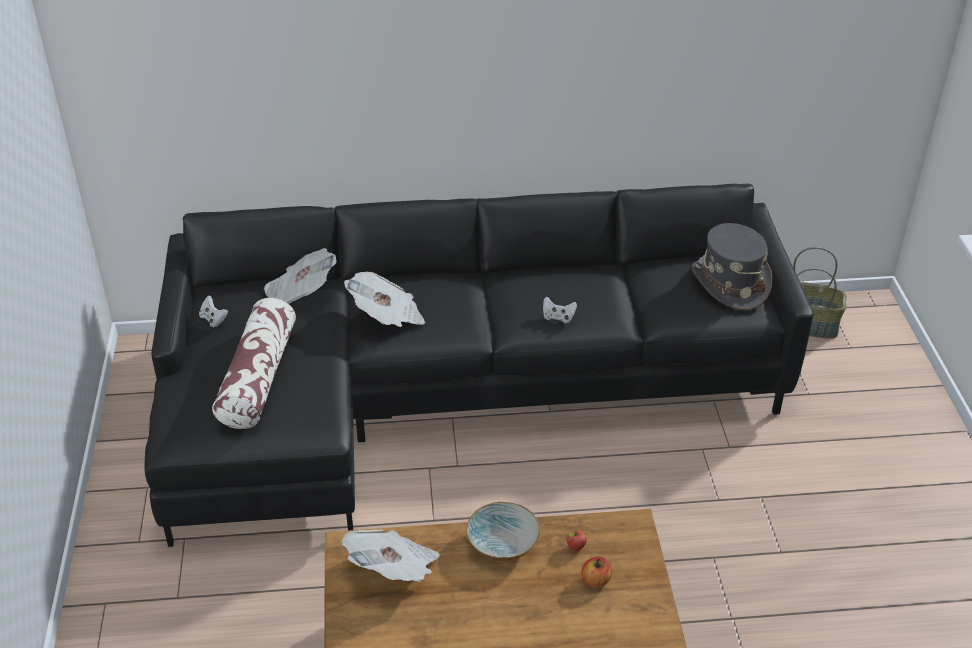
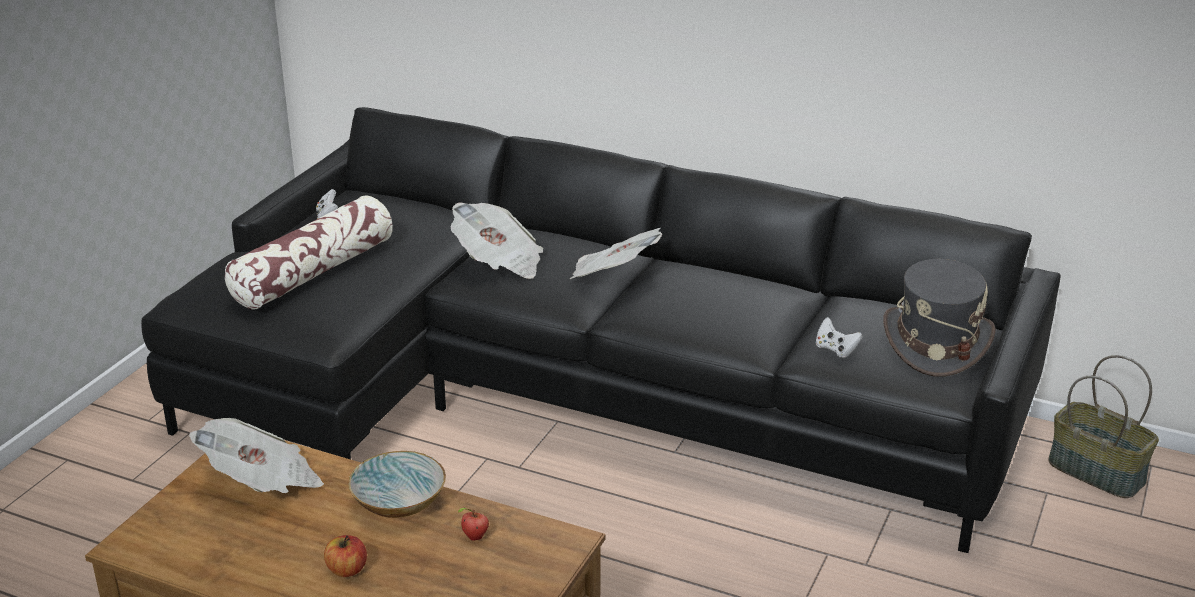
camera: 30 degrees right, 10 degrees down
(300, 294) = (431, 218): newspaper -> newspaper (614, 276)
(558, 318) = (684, 316): white game controller -> white game controller (835, 350)
(596, 580) = (462, 577): apple -> apple (347, 570)

